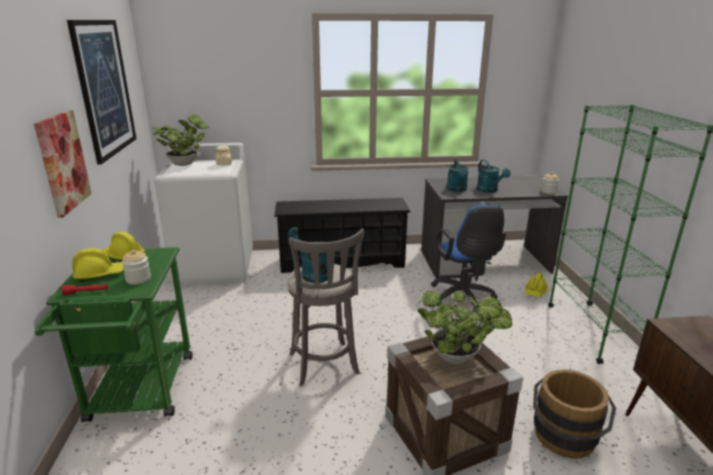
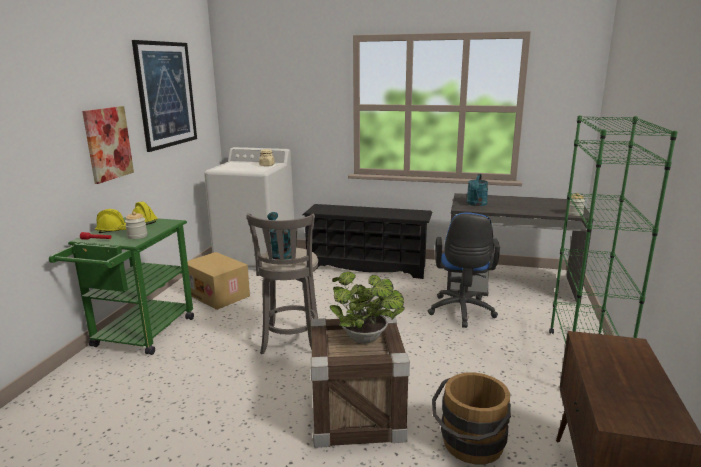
camera: 20 degrees right, 5 degrees down
(185, 163) = (237, 163): potted plant -> none
(202, 321) = (219, 295): none -> cardboard box
(489, 190) = (509, 207): turquoise watering can -> none
(535, 292) = (545, 318): yellow hard hat -> none

